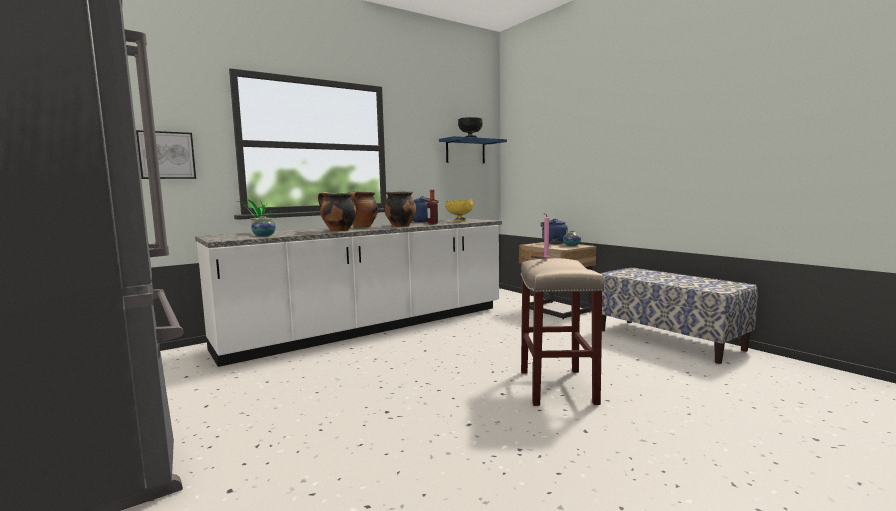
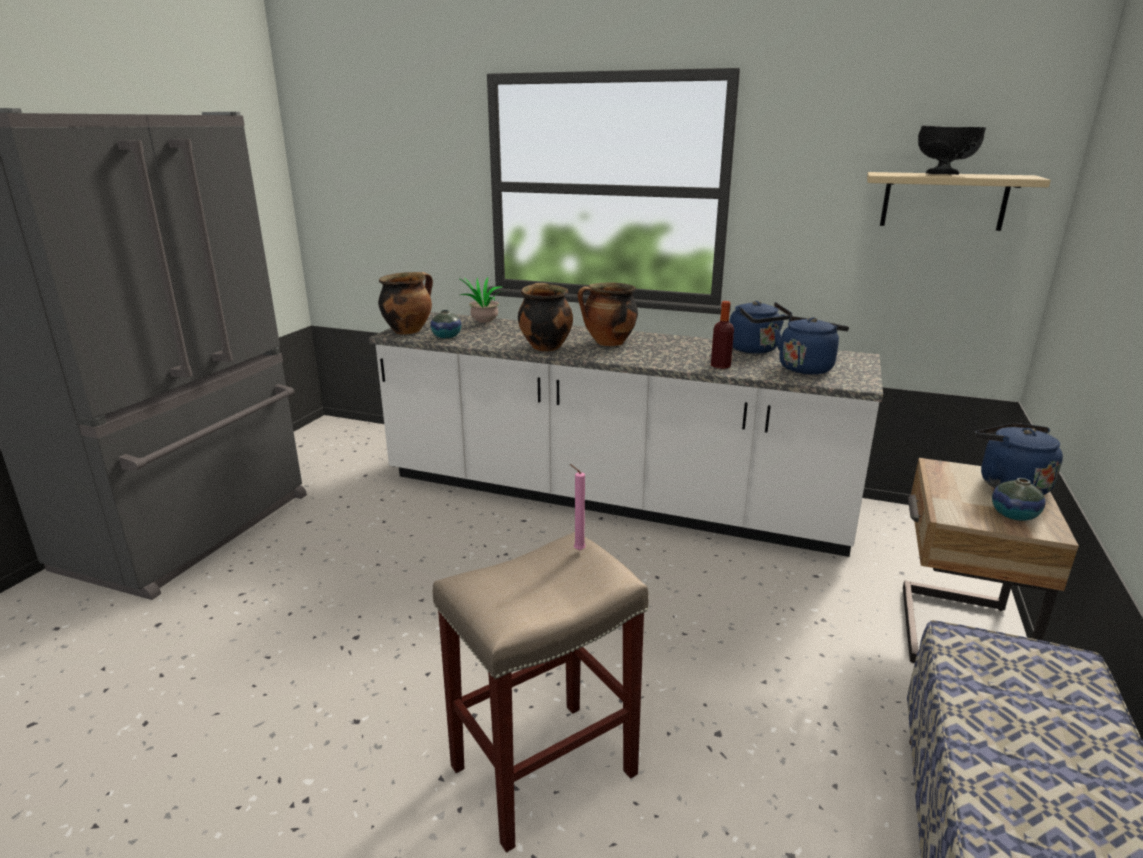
camera: 55 degrees right, 15 degrees up
(166, 155) = (418, 203): picture -> none
(400, 226) = (654, 358): cooking pot -> cooking pot (408, 330)
(459, 221) = (807, 368): yellow bowl -> blue kettle
(465, 151) = (943, 201): blue shelf -> beige shelf

